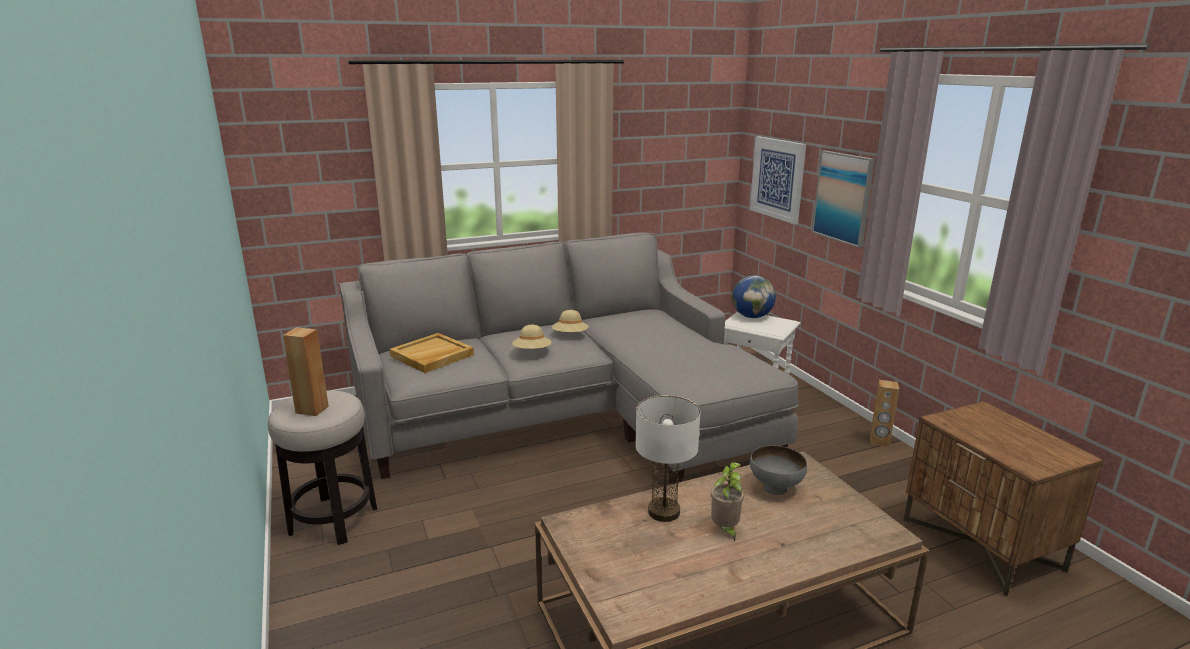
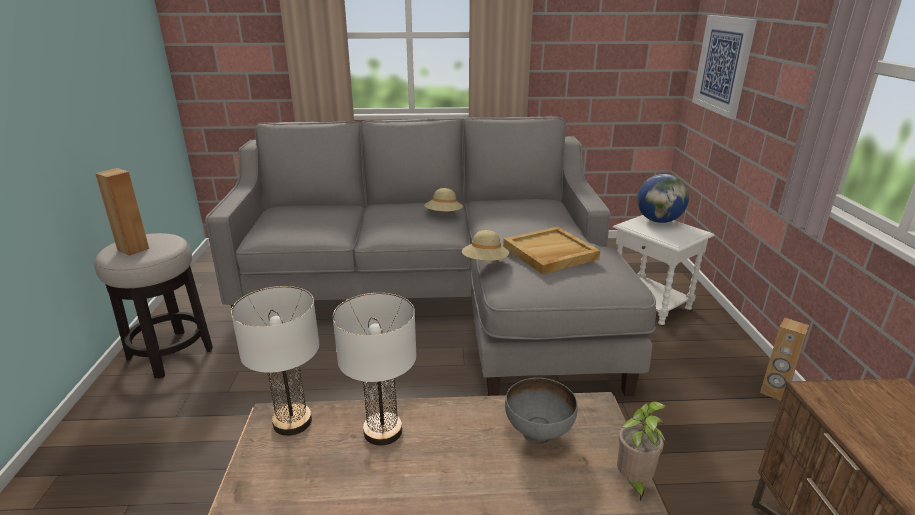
camera: 20 degrees right, 5 degrees up
(432, 356) = (300, 216): beige tray -> beige tray (550, 253)
(532, 352) = (391, 225): beige hat -> beige hat (485, 262)
(587, 522) = (293, 422): none -> table lamp
(725, 530) = (432, 475): potted plant -> potted plant (633, 482)
(843, 197) = (787, 85): picture -> none

